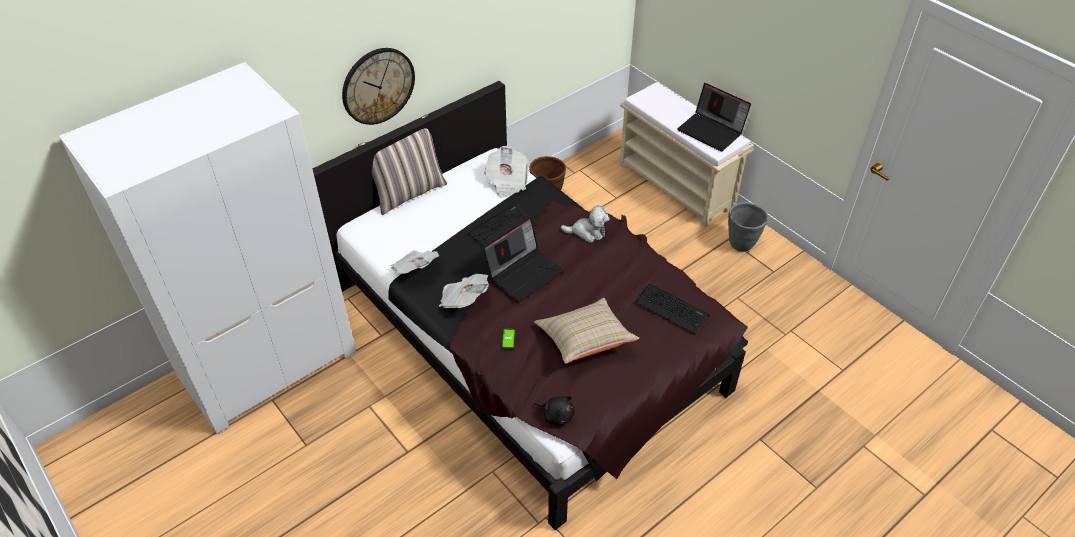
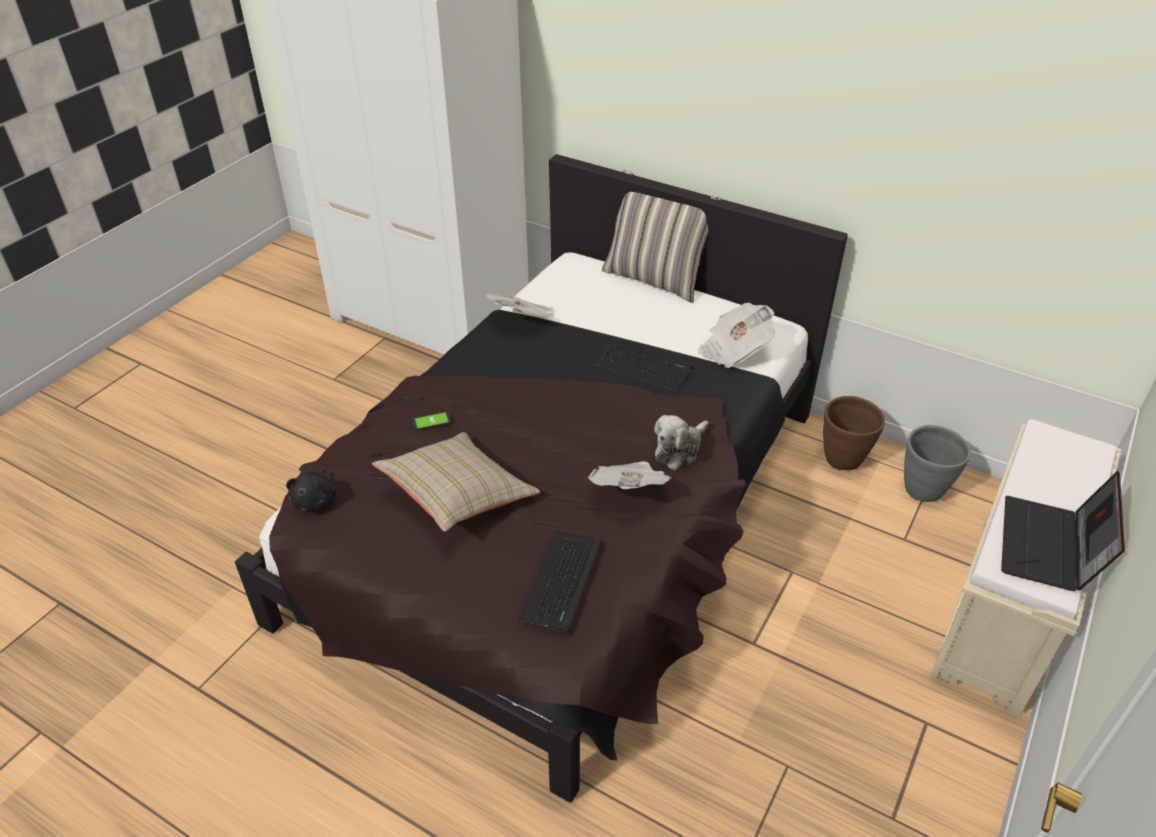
camera: 70 degrees right, 5 degrees down
(378, 86) = (670, 110): wall clock -> none
(463, 300) = (490, 370): newspaper -> newspaper (629, 490)
(525, 272) = (558, 406): laptop -> none
(587, 232) = (679, 450): plush toy -> plush toy turned 60 degrees clockwise
(741, 244) = (928, 746): grey planter -> grey planter (923, 491)

